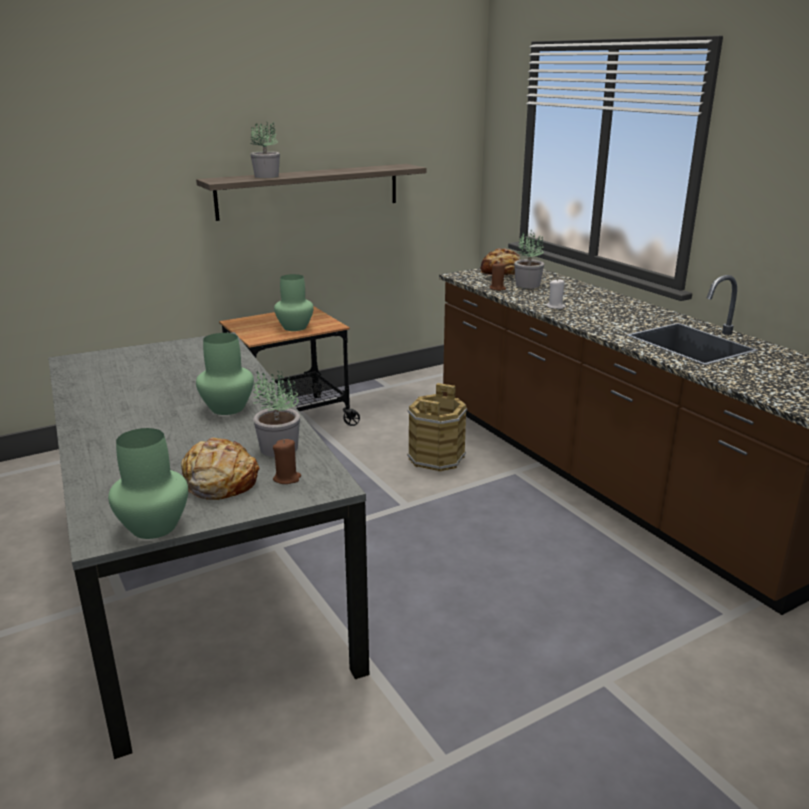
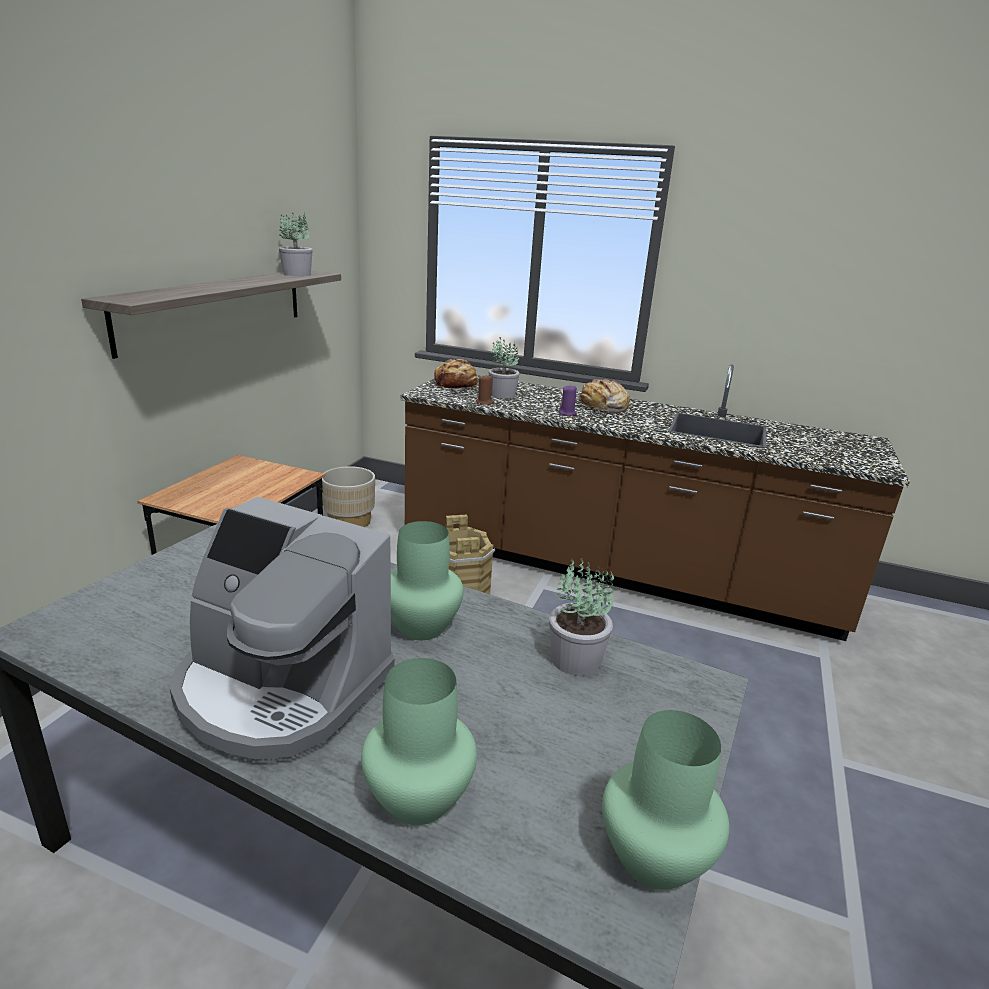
camera: 40 degrees left, 0 degrees up
(120, 411) = (281, 689): none -> coffee machine
(219, 481) = (599, 739): bread -> bread (603, 407)
(267, 176) = (182, 290): potted plant -> potted plant (297, 274)
(287, 478) = (655, 697): brown candle -> none
(295, 327) = (260, 487): green vase -> green vase (418, 796)
(420, 386) = (349, 521): none -> beige planter
(555, 306) = (567, 413): white candle -> purple candle

